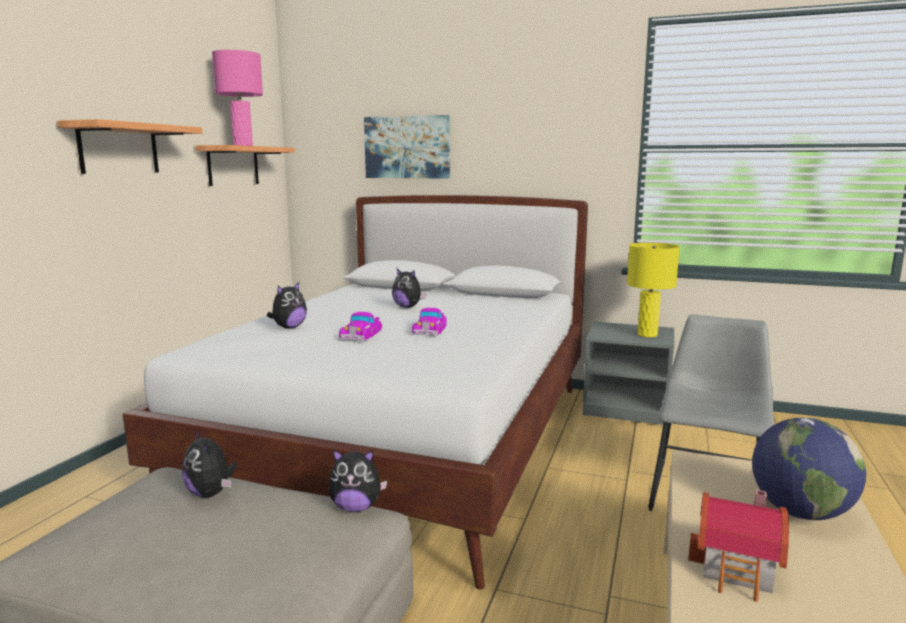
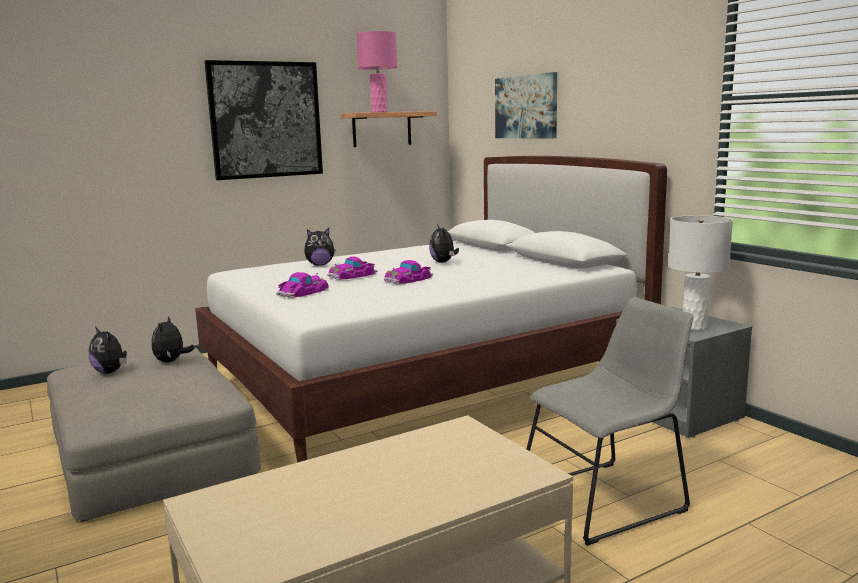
camera: 40 degrees right, 0 degrees up
(119, 149) = (265, 120): shelf -> picture
(356, 507) = (223, 390): plush toy -> plush toy (110, 372)
(365, 361) = (303, 292): none -> toy car
(647, 335) = (694, 327): yellow table lamp -> white table lamp
(739, 570) = (308, 485): toy house -> none
(800, 512) = (446, 479): globe -> none

